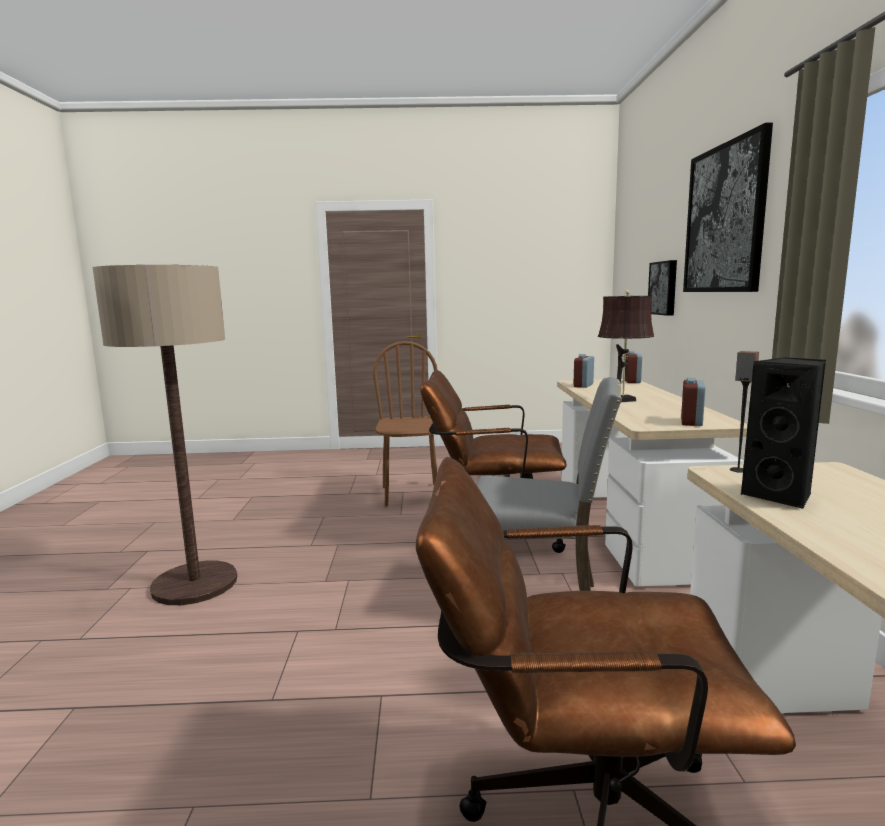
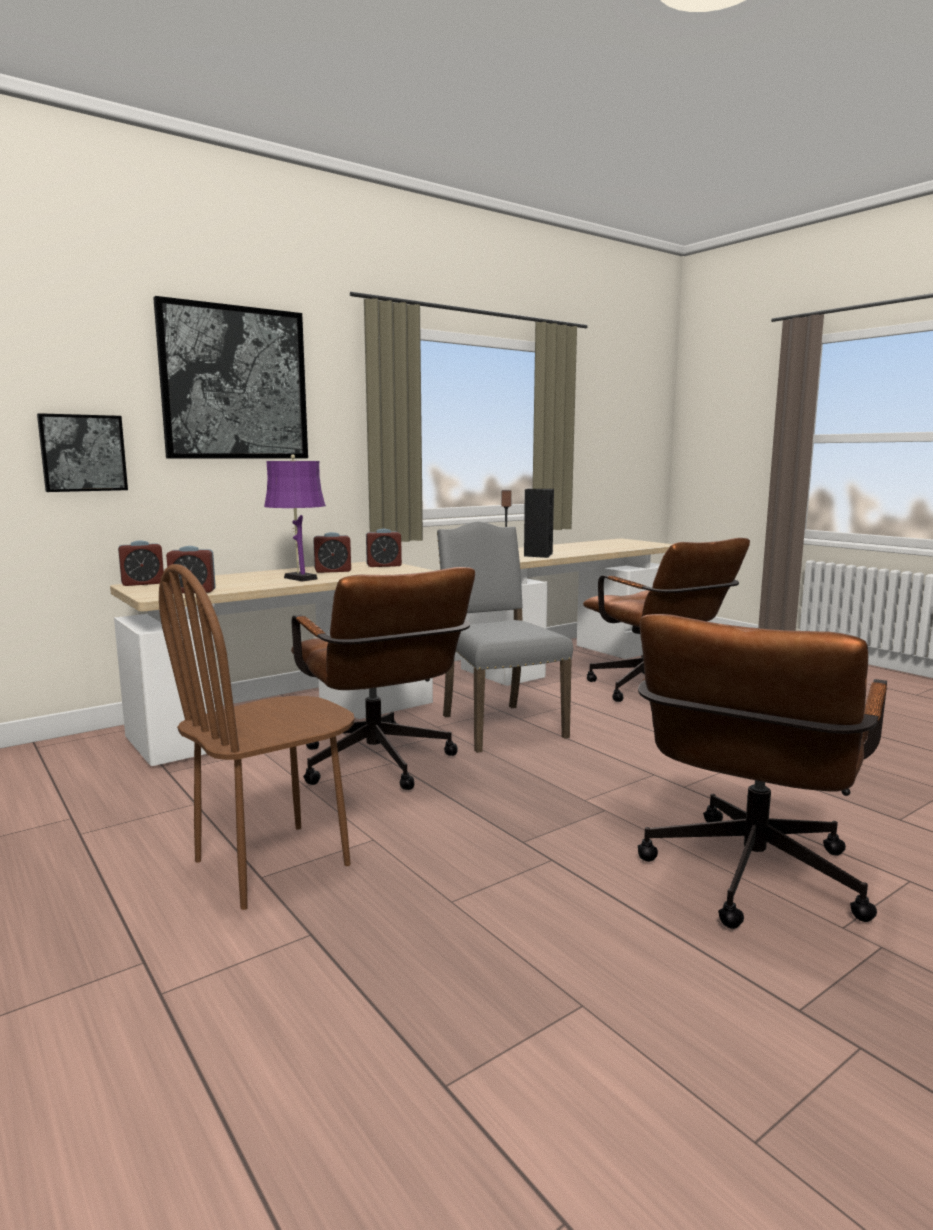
camera: 125 degrees left, 0 degrees up
(195, 584) = (747, 883): floor lamp -> brown office chair
(622, 400) = (298, 578): brown table lamp -> purple table lamp
(660, 408) = (332, 571): none -> alarm clock

